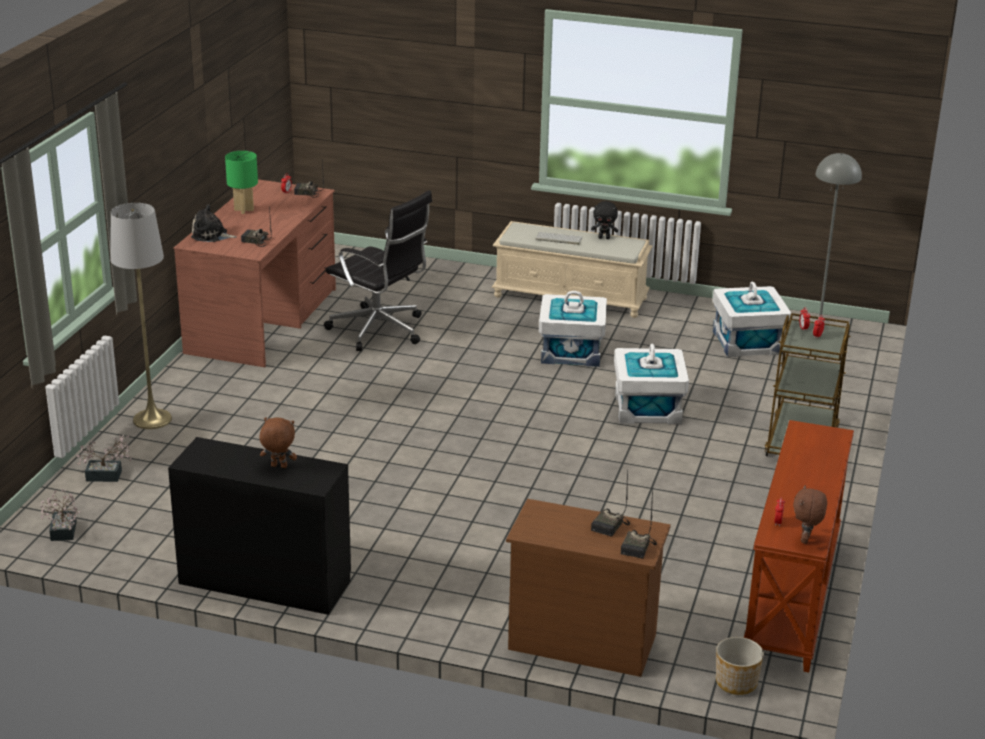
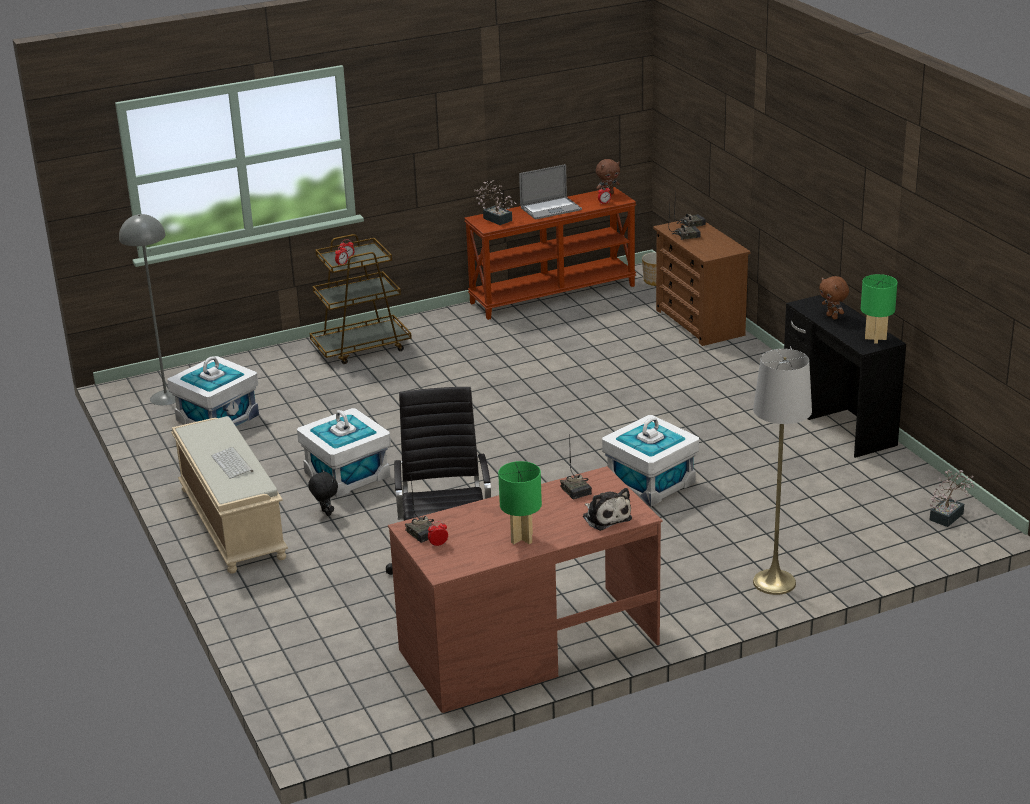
camera: 130 degrees left, 0 degrees up
(108, 476) = (868, 545): potted plant -> potted plant (495, 218)
(205, 459) = (875, 338): none -> green table lamp
(604, 238) = (198, 445): black plush toy -> black plush toy (325, 513)
(647, 408) = (398, 409): white storage box -> white storage box (650, 483)
(807, 483) = (551, 209): none -> laptop

